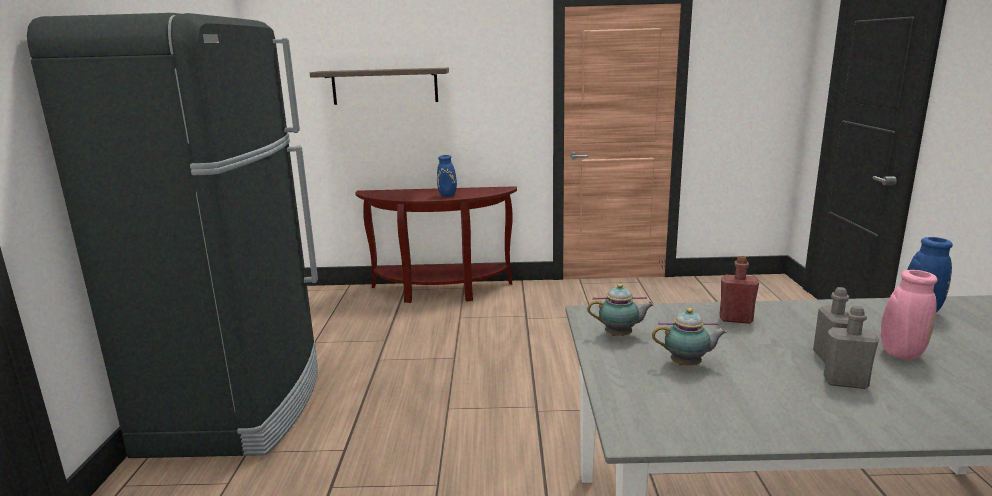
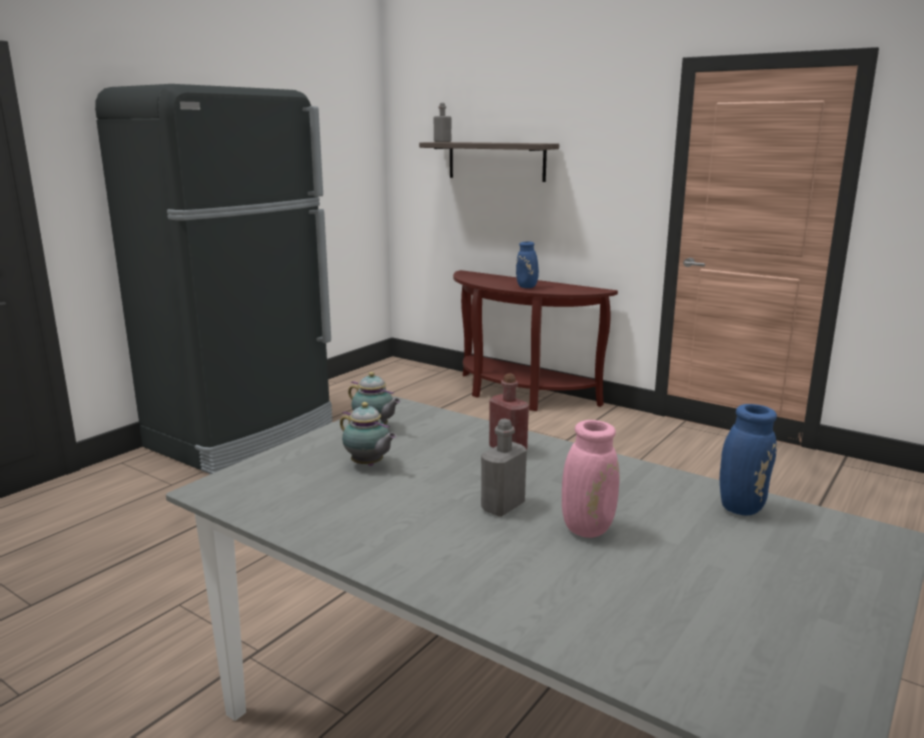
camera: 35 degrees right, 0 degrees up
(845, 382) = (462, 526): grey bottle -> grey bottle (442, 142)

